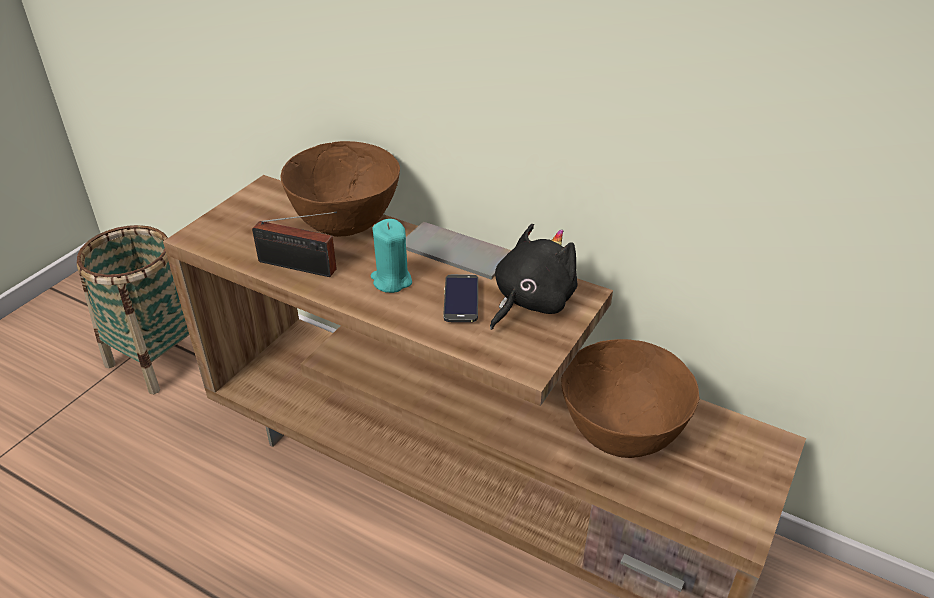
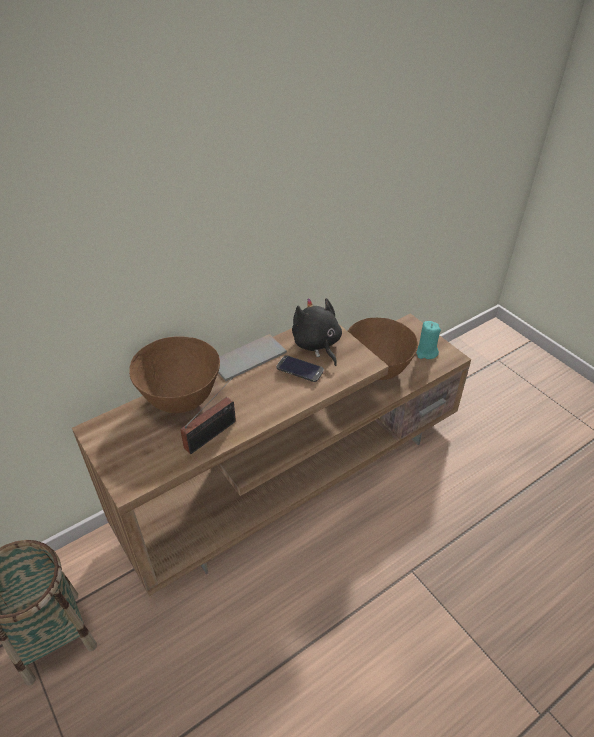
camera: 65 degrees left, 5 degrees up
(391, 280) = (259, 394): turquoise candle -> turquoise candle (426, 352)

